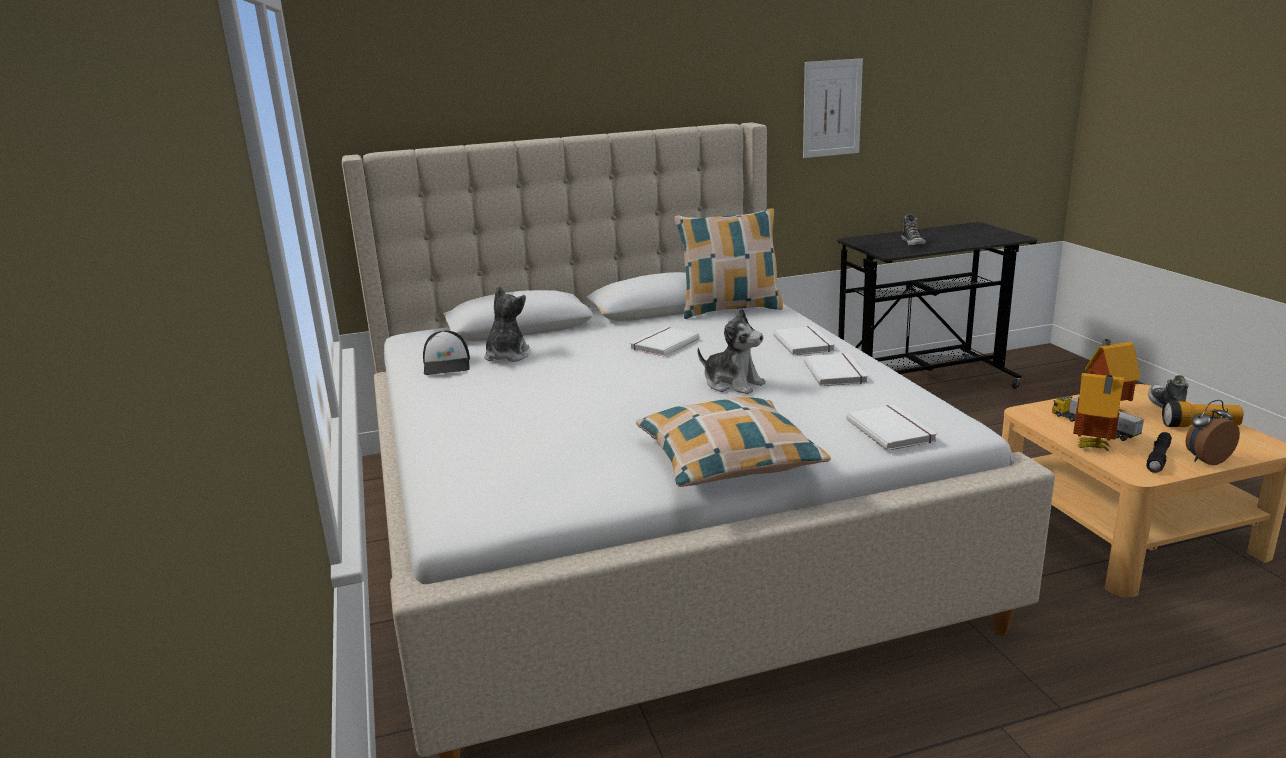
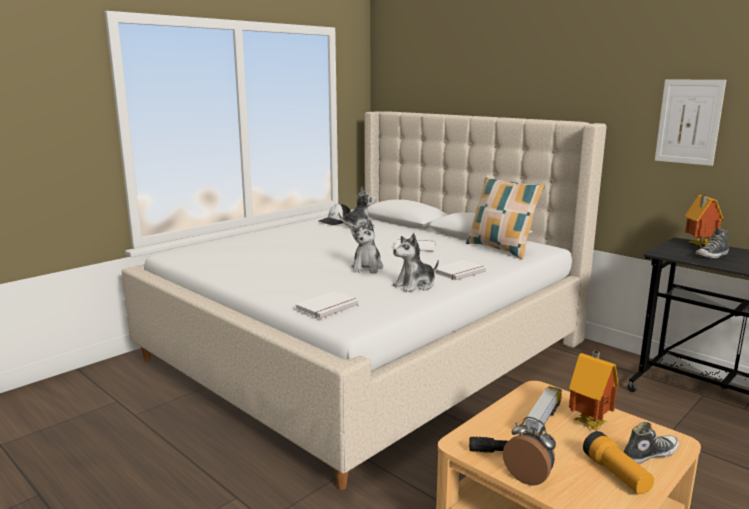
camera: 60 degrees right, 5 degrees down
(728, 459) = (260, 280): pillow -> none
(836, 372) = (415, 285): white book -> plush toy
(1092, 448) = (494, 421): toy house -> toy house (698, 246)

